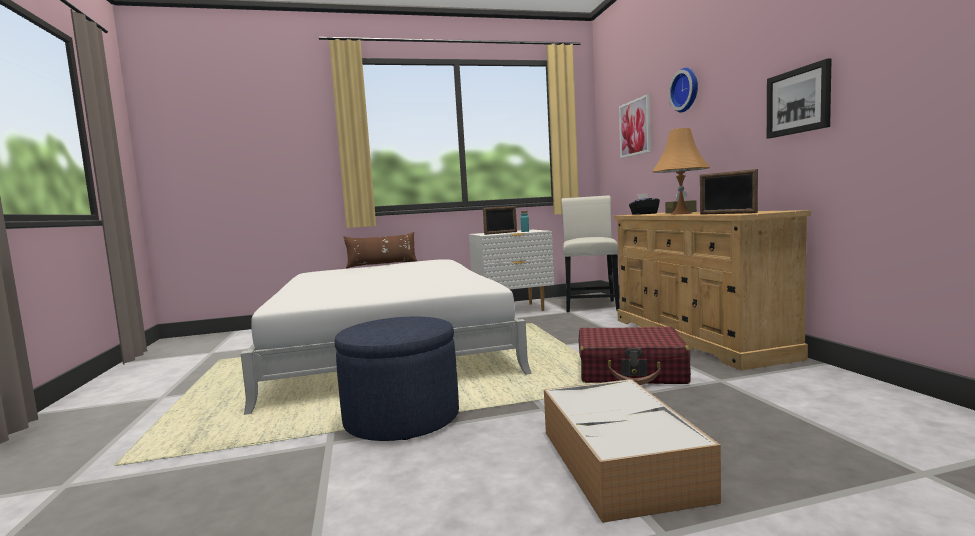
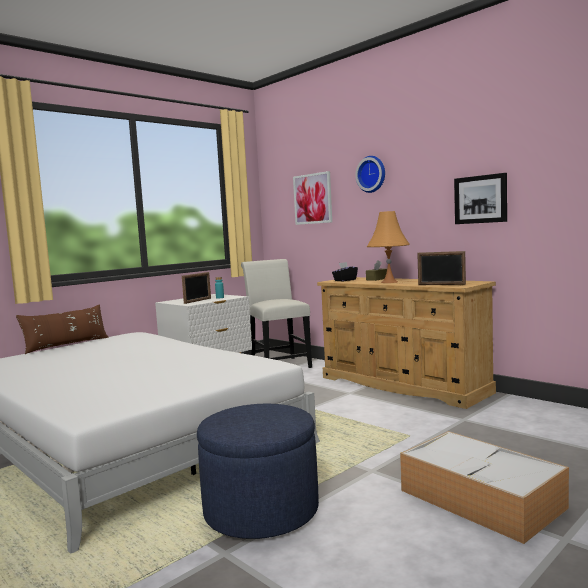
camera: 30 degrees left, 0 degrees up
(631, 371) = (394, 424): red suitcase -> none

